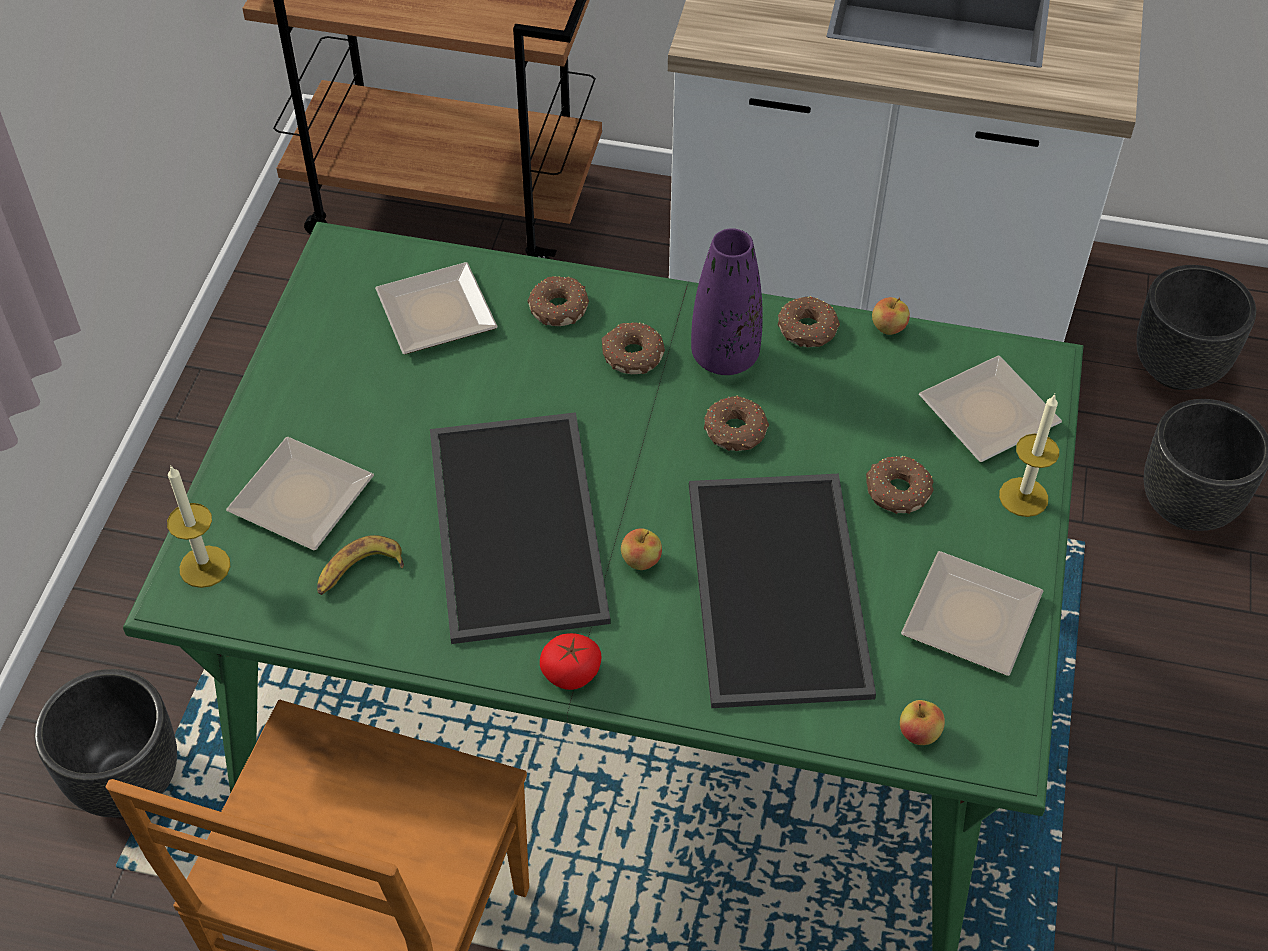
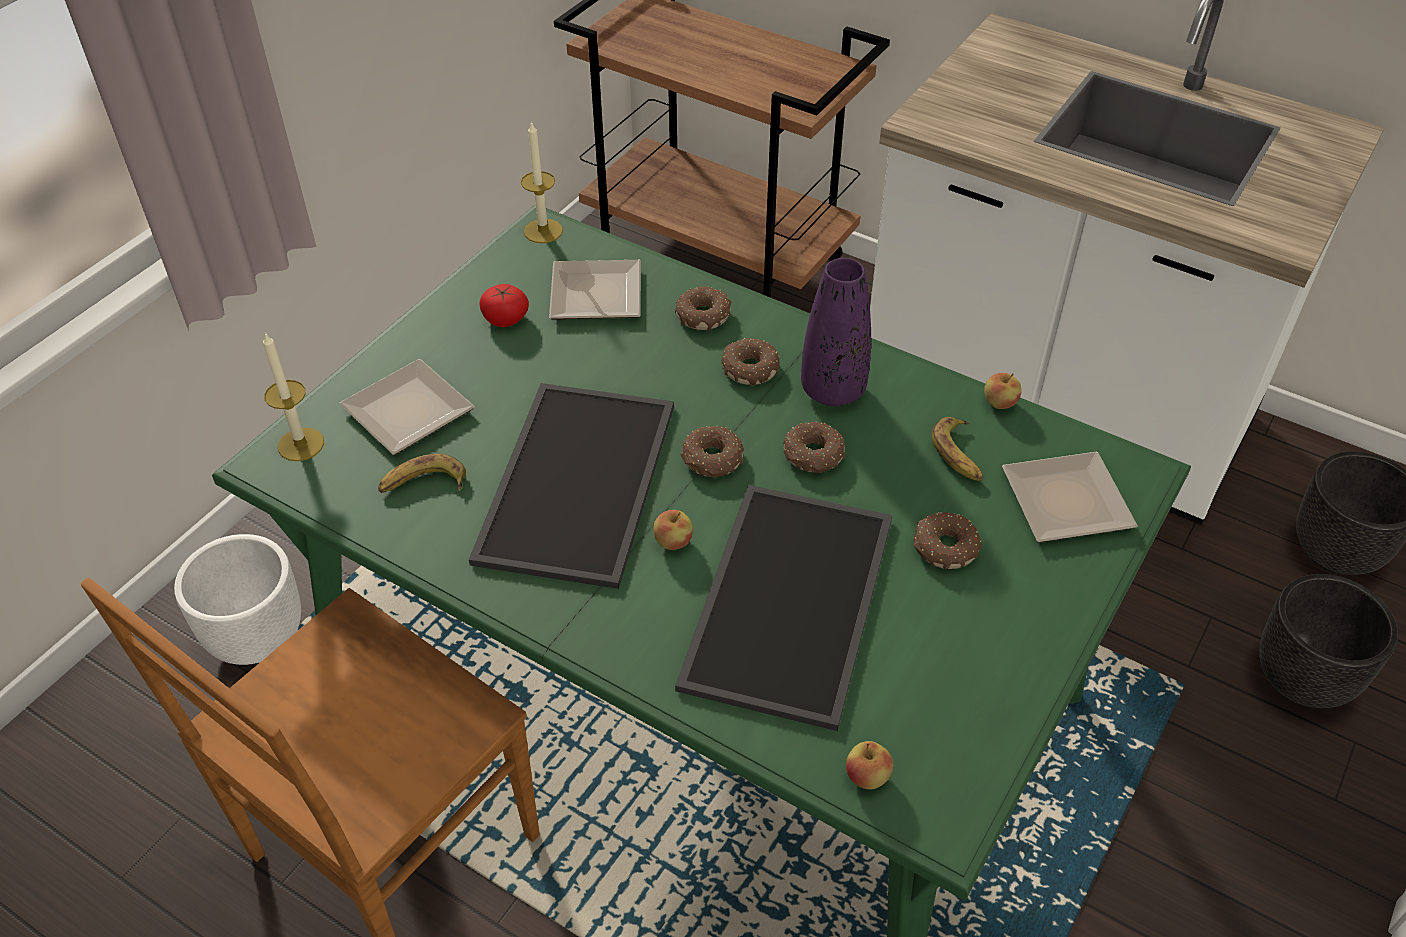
camera: 20 degrees right, 5 degrees down
(126, 781) = (257, 639): black planter -> white planter
(571, 672) = (562, 620): tomato -> tomato (505, 318)
(807, 330) = (921, 387): donut -> donut (712, 460)
(872, 393) = (959, 455): none -> banana
(973, 622) = (969, 688): plate -> none
(1023, 497) = (1070, 586): candle -> candle (543, 231)

